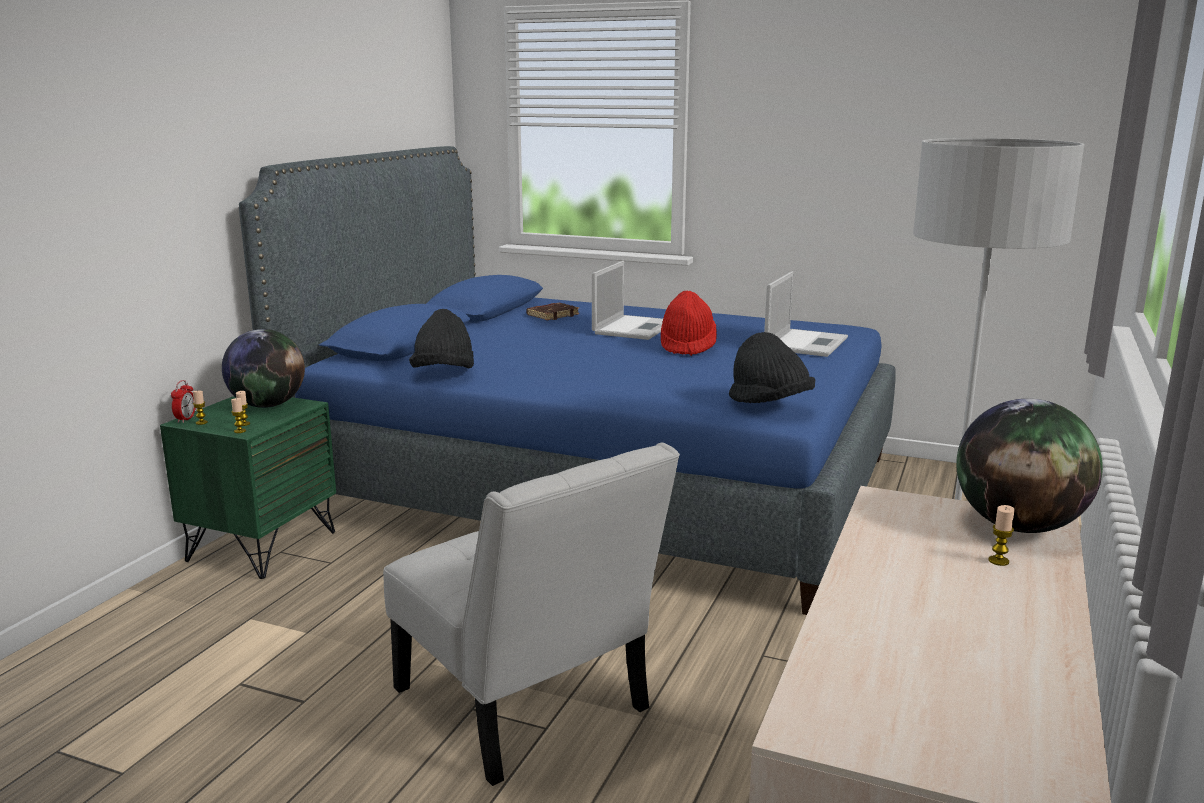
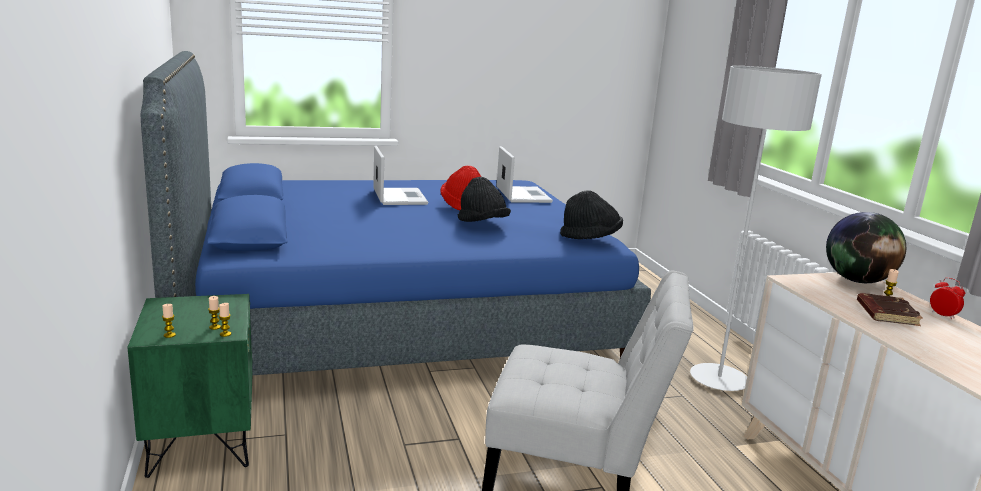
camera: 40 degrees left, 0 degrees up
(185, 419) = (145, 336): alarm clock -> alarm clock (942, 315)
(267, 405) = (200, 307): globe -> none
(444, 374) = (344, 252): black hat -> black hat (482, 224)
(552, 315) = (318, 193): brown book -> brown book (885, 314)

